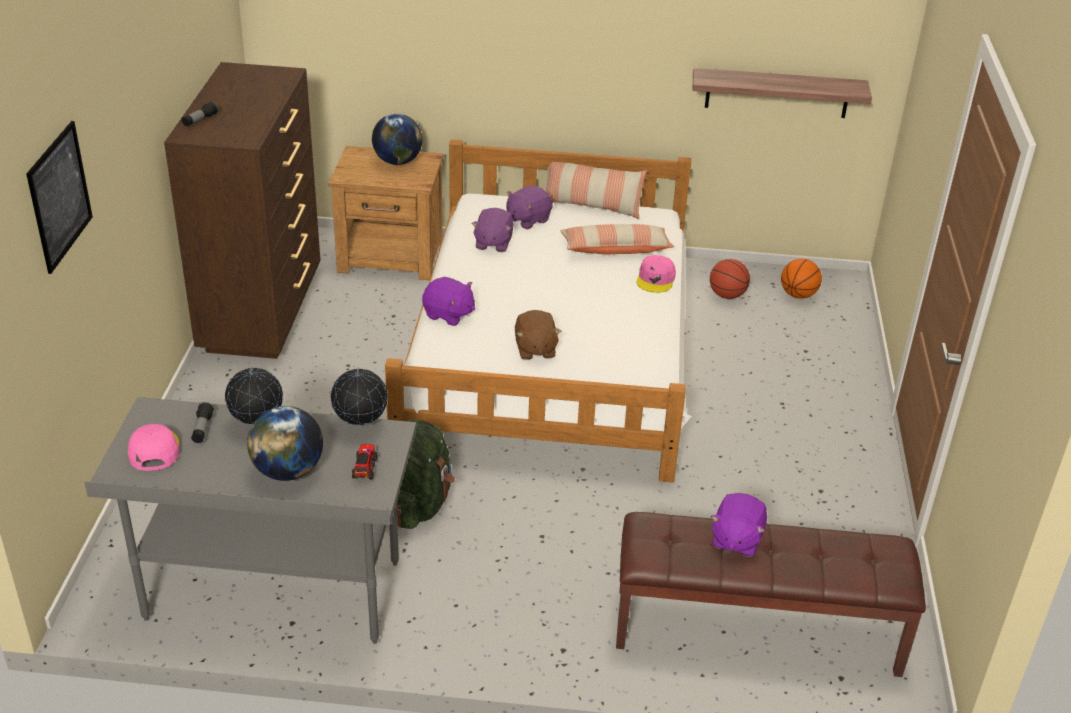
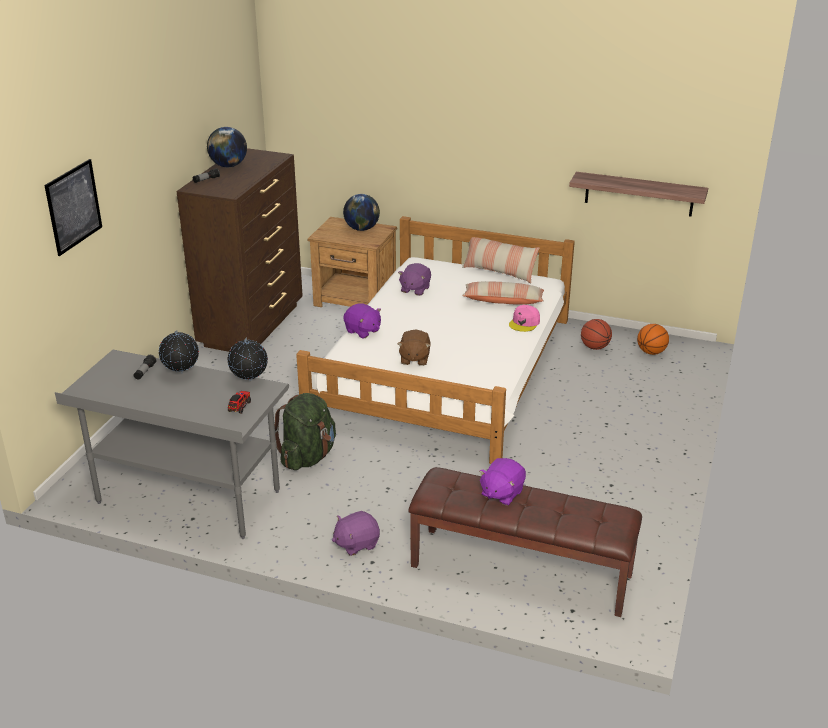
camera: 15 degrees right, 5 degrees down
(153, 450) = (108, 381): pink cap -> none
(288, 471) = (188, 402): globe -> globe (228, 166)
(527, 219) = (447, 276): purple plush toy -> purple plush toy (356, 543)

